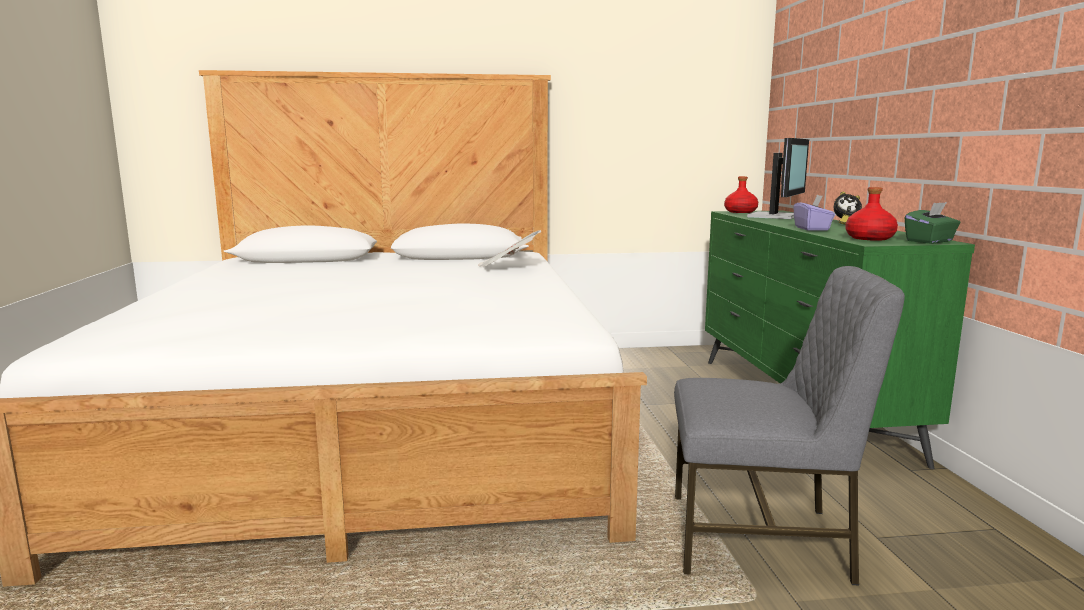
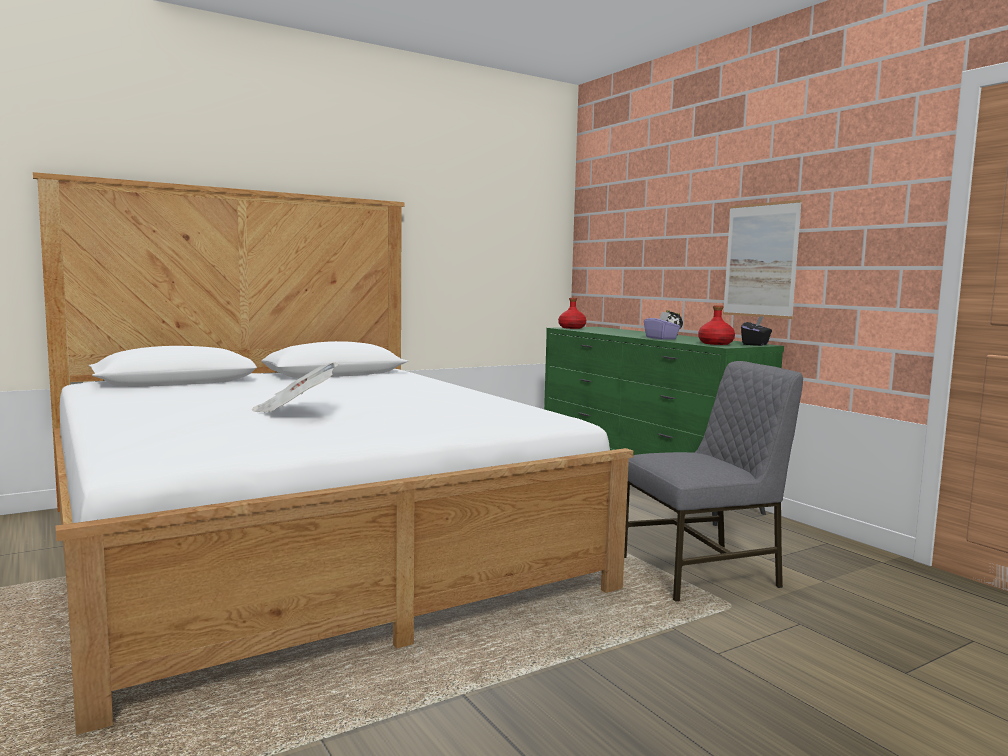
camera: 25 degrees left, 5 degrees down
(508, 266) = (407, 380): newspaper -> newspaper (295, 410)
(776, 216) = (609, 330): monitor -> none
(930, 241) = (756, 344): green tissue box -> black tissue box
(957, 123) = (760, 260): none -> picture

